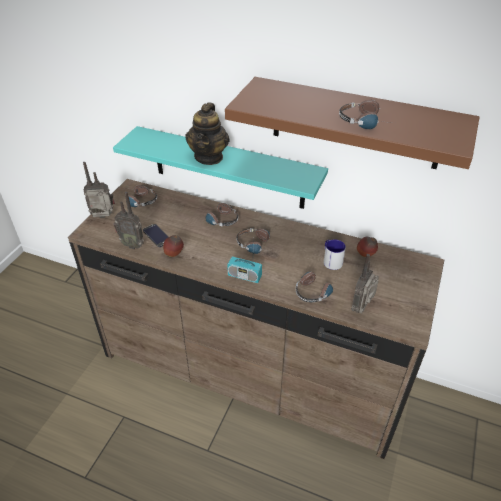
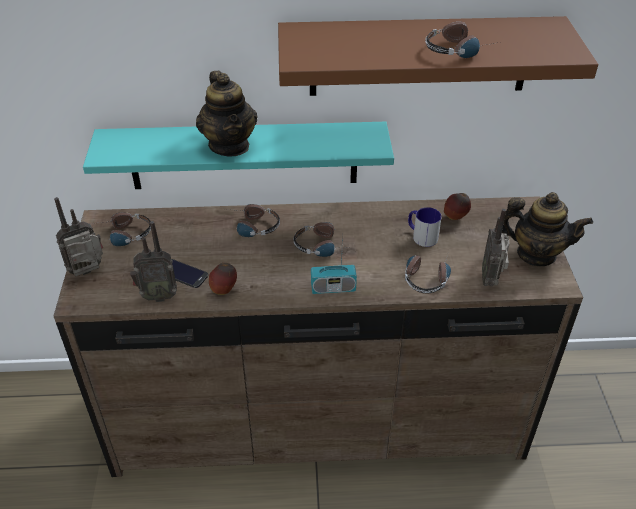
camera: 25 degrees left, 0 degrees up
(411, 301) = (536, 254): none -> teapot

